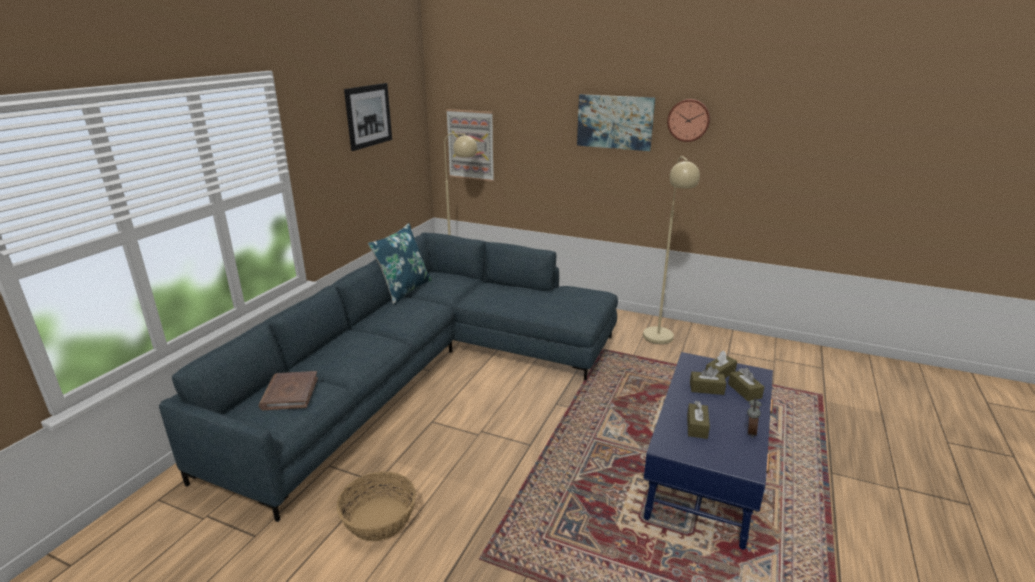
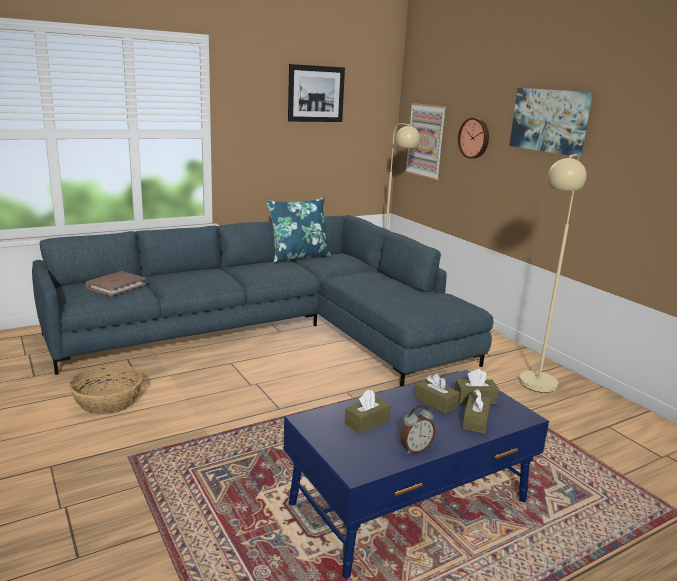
camera: 35 degrees right, 5 degrees down
(688, 120) = (625, 121): wall clock -> wall clock (474, 138)

